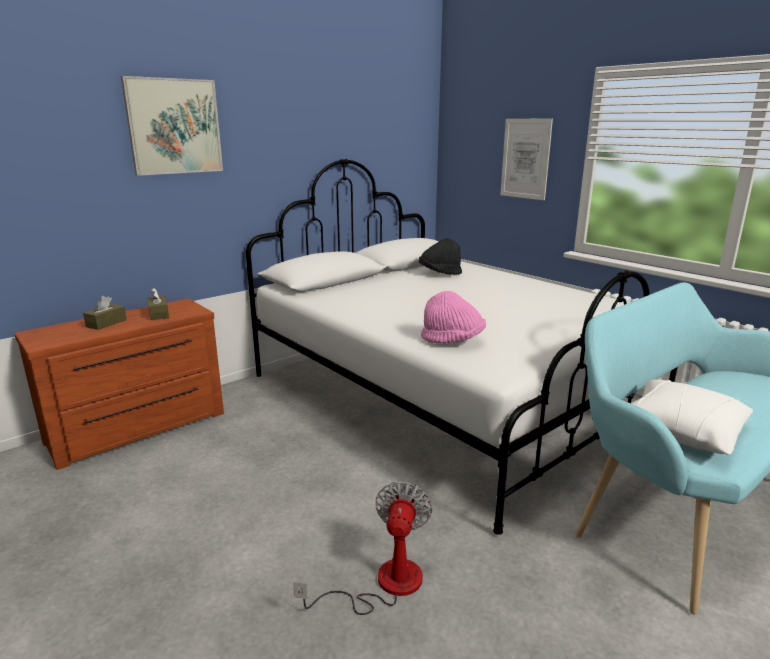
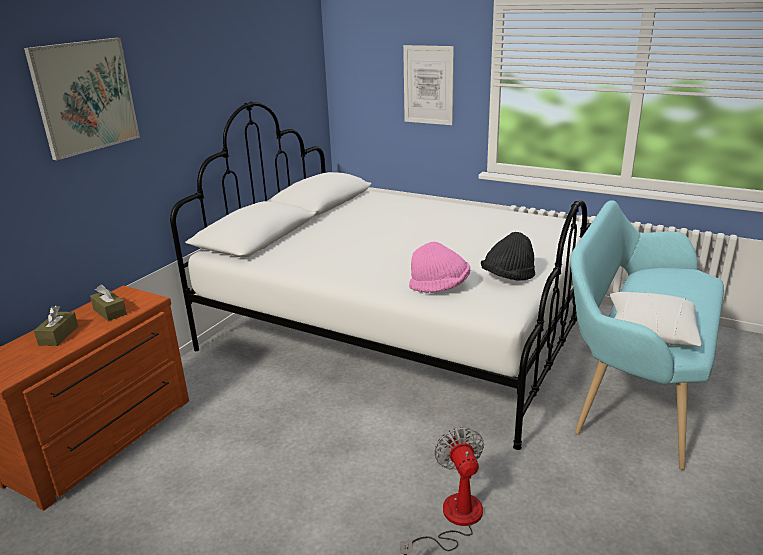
camera: 20 degrees left, 5 degrees up
(439, 273) = (366, 210): black hat -> black hat (508, 278)

